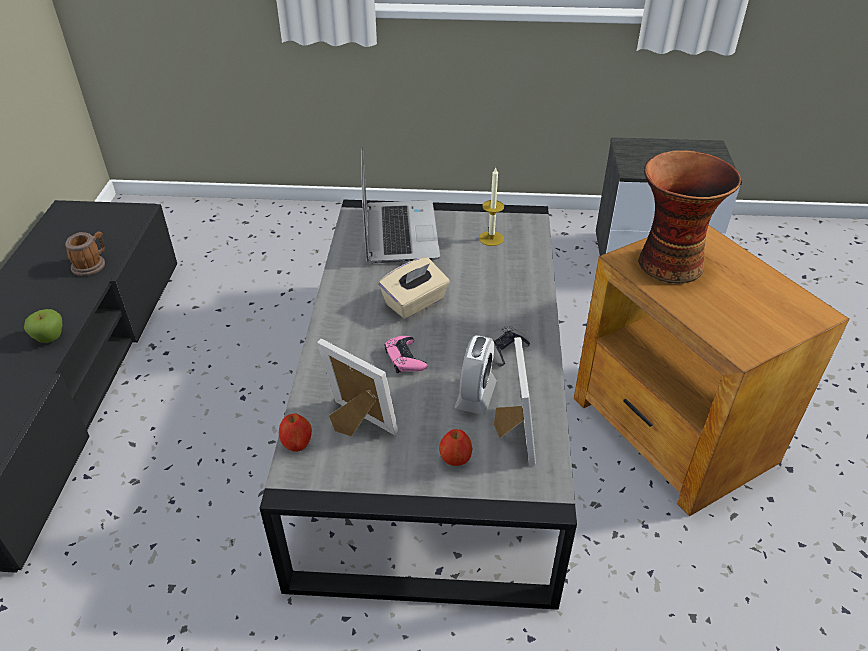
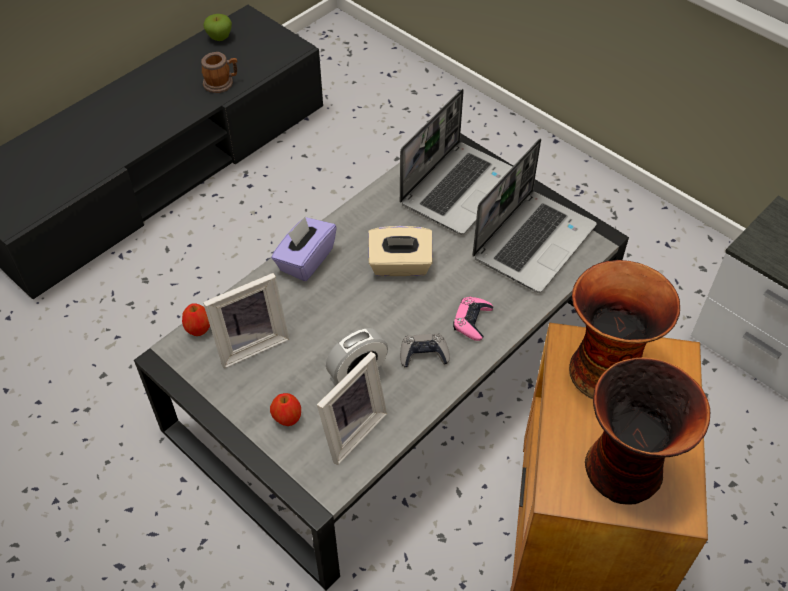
camera: 40 degrees right, 10 degrees up
(50, 338) = (143, 135): apple -> apple (219, 38)
(334, 340) = (305, 260): none -> purple tissue box
(356, 425) = (250, 342): picture frame -> picture frame turned 75 degrees clockwise
(405, 358) = (340, 310): pink game controller -> pink game controller (472, 321)
(491, 238) = (533, 241): candle -> laptop
(759, 311) = (626, 471): none -> vase

